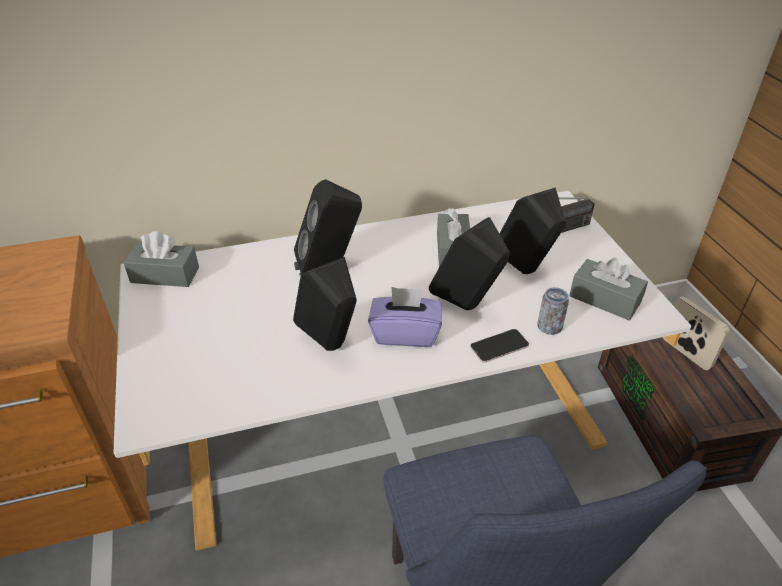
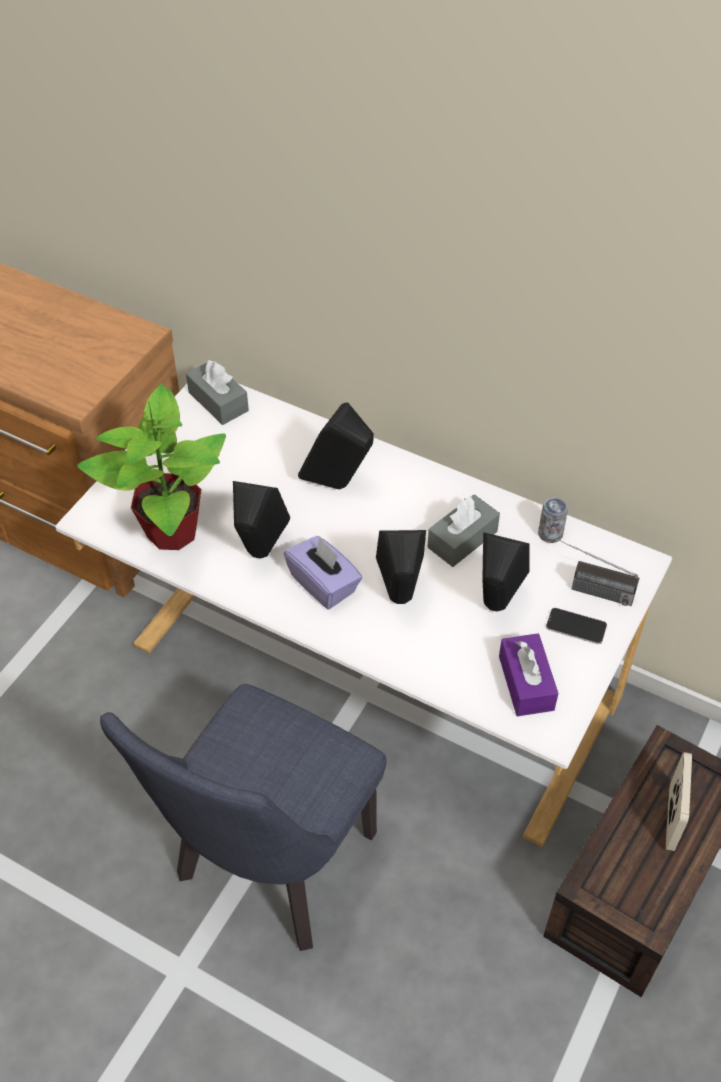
camera: 45 degrees right, 10 degrees up
(237, 380) = (172, 530): none -> potted plant
(499, 346) = (378, 650): phone -> phone (576, 626)
(549, 327) = (441, 667): can -> can (550, 534)
(604, 299) = (526, 683): grey tissue box -> purple tissue box

